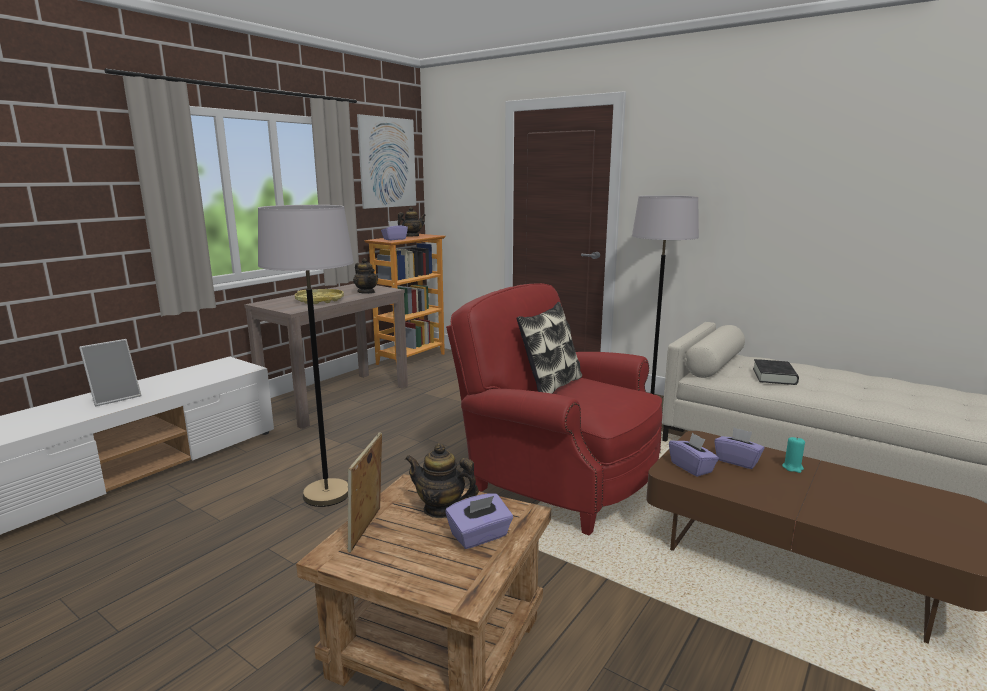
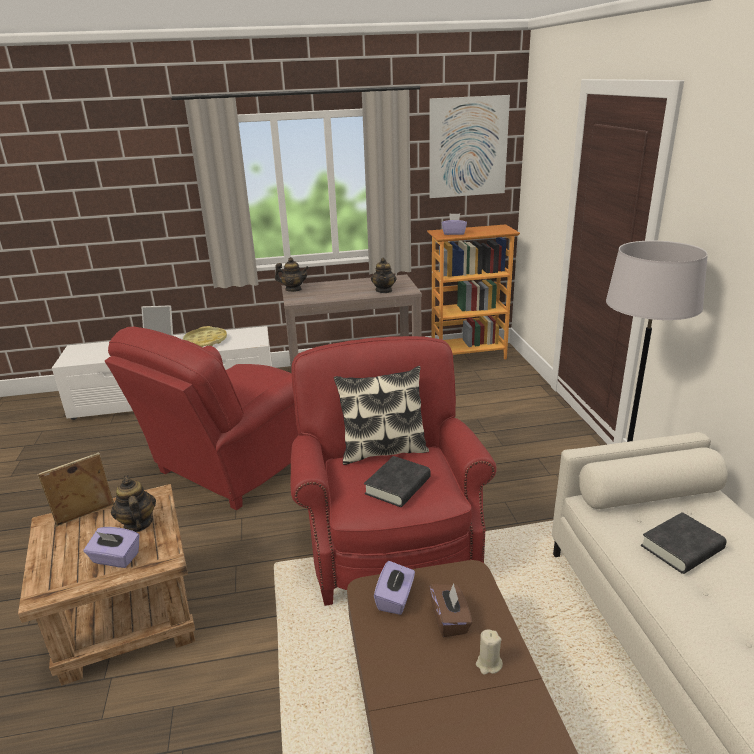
camera: 45 degrees right, 10 degrees up
(319, 300) = (333, 293): yellow tray -> yellow tray (206, 341)
(327, 494) = (232, 467): grey floor lamp -> red armchair
(411, 236) = (483, 229): teapot -> teapot (293, 289)
(606, 397) = (398, 486): none -> black book
(737, 461) = (450, 620): purple tissue box -> brown tissue box
(792, 467) = (488, 664): turquoise candle -> beige candle

